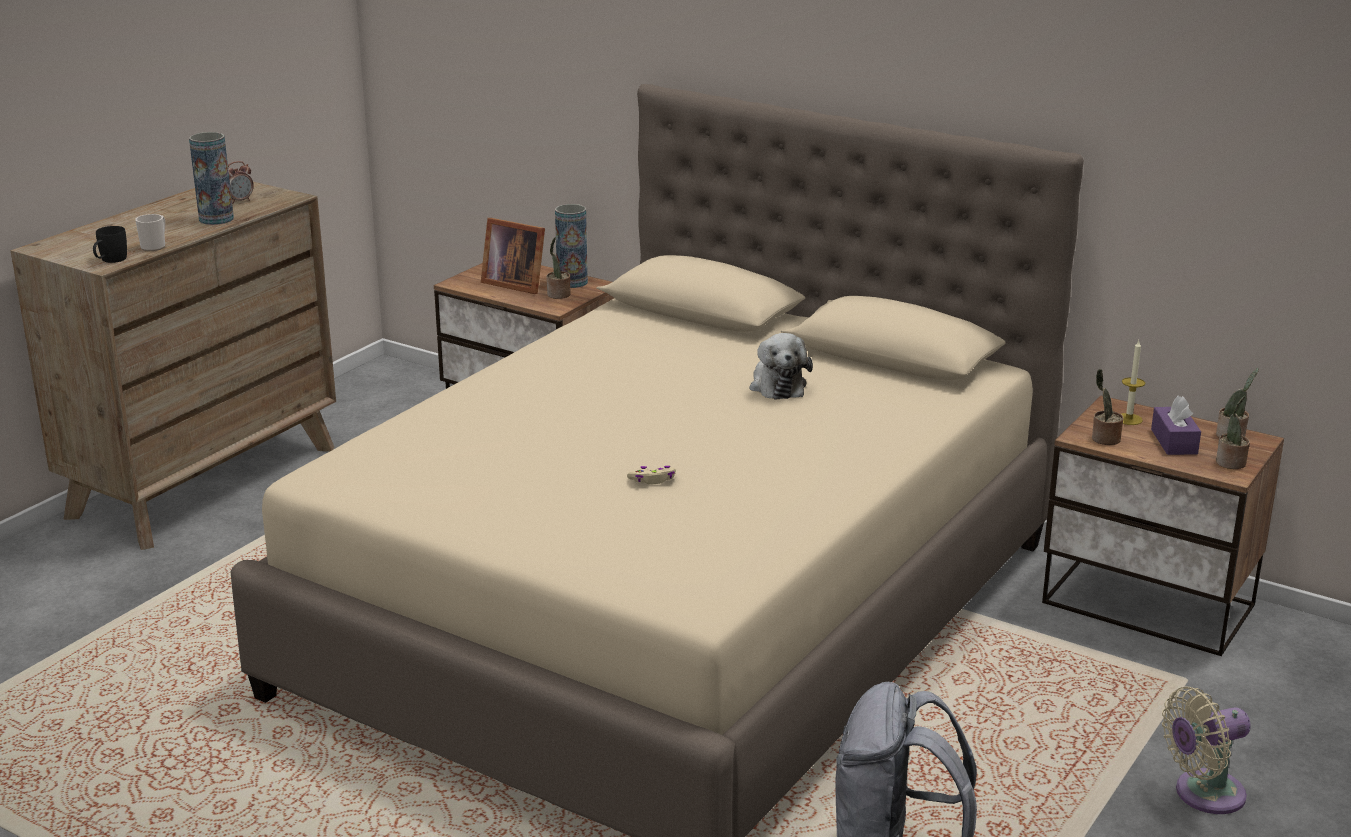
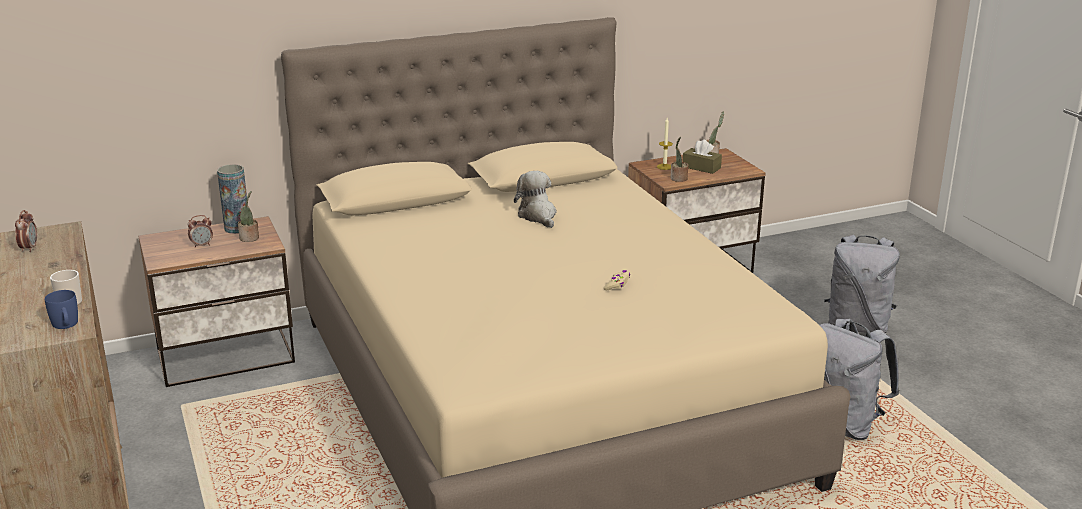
camera: 55 degrees left, 0 degrees up
(110, 260) = (66, 326): black mug -> blue mug
(216, 219) = (54, 266): vase -> none
(514, 284) = (202, 245): picture frame -> alarm clock
(777, 385) = (538, 216): plush toy -> plush toy turned 135 degrees counterclockwise
(1174, 442) = (701, 167): purple tissue box -> brown tissue box
(1203, 794) = (857, 326): beige fan -> grey backpack
(1231, 463) = (738, 166): potted plant -> none

